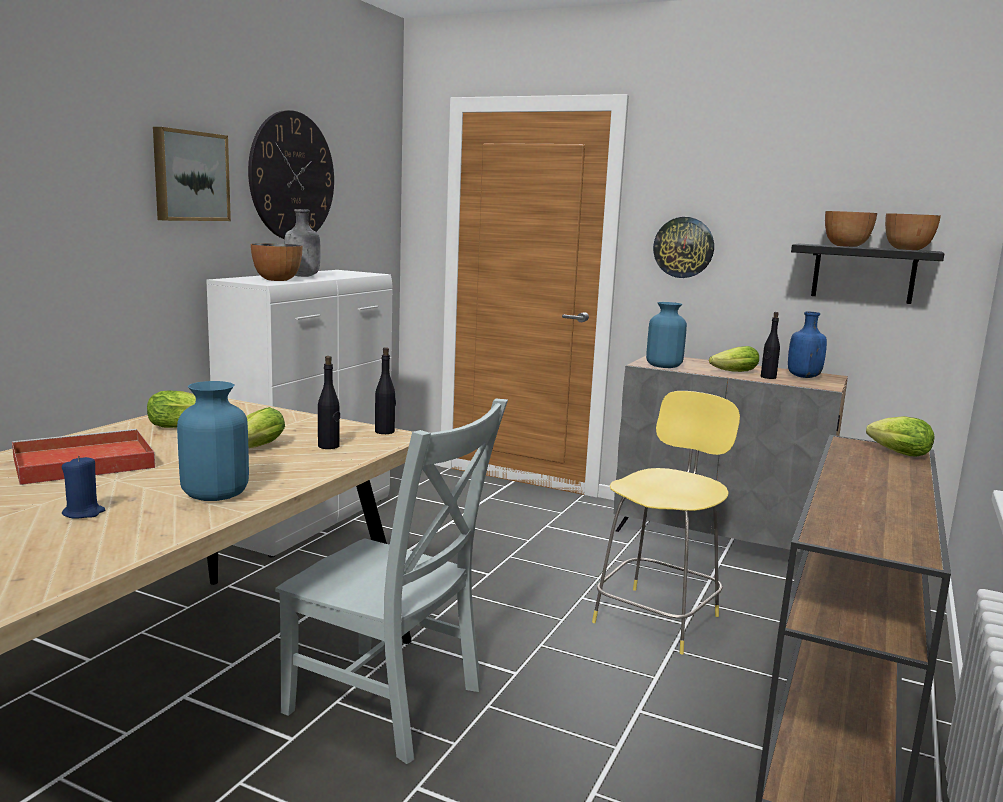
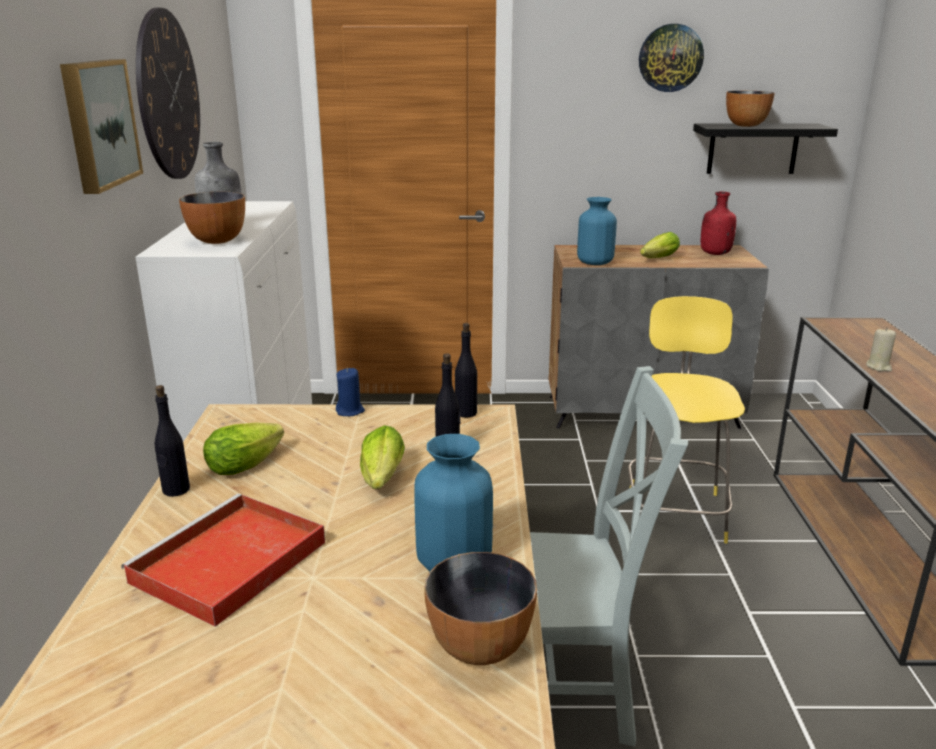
camera: 25 degrees left, 10 degrees up
(83, 513) = (366, 644): blue candle -> blue candle (350, 411)
(683, 247) = (582, 134): wall clock -> wall clock (670, 58)
(768, 377) = (692, 260): black bottle -> black bottle (176, 490)
(803, 377) = (714, 253): blue bottle -> red bottle
(840, 476) = (878, 367): none -> beige candle
(895, 453) = (871, 328): lettuce -> none
(907, 249) = (799, 125): bowl -> bowl (480, 646)

